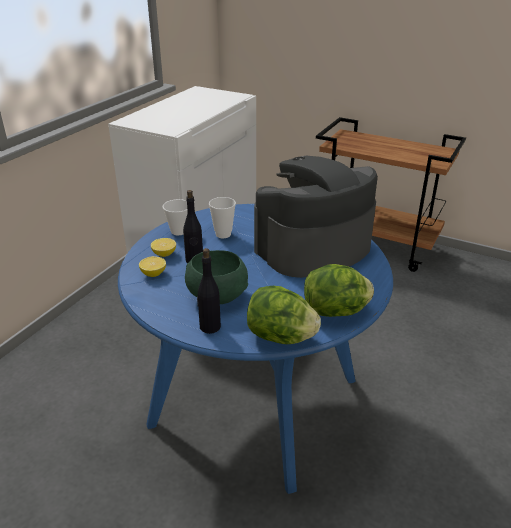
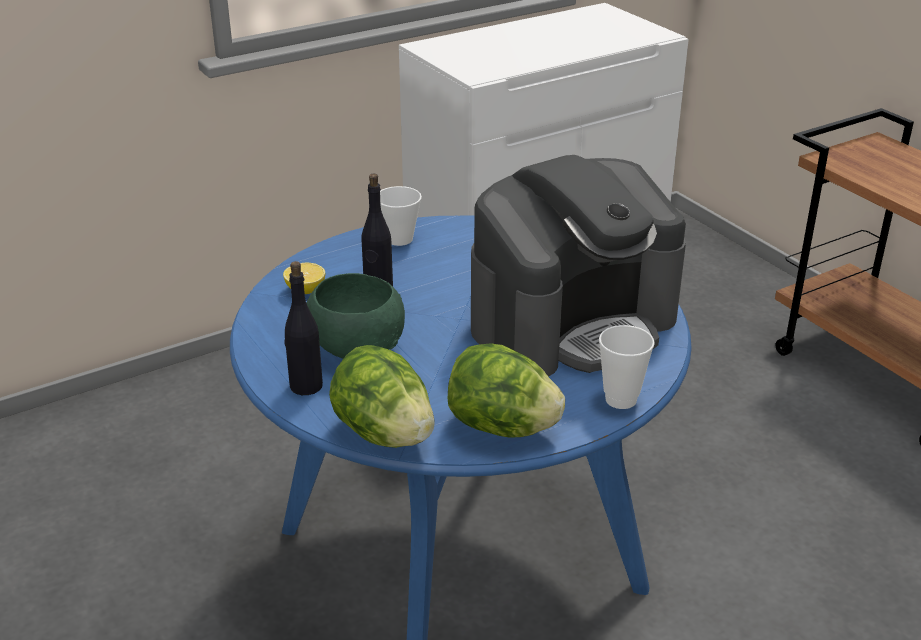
camera: 30 degrees right, 0 degrees up
(164, 254) = (346, 267): lemon -> none
(223, 234) = (458, 262): cup -> cup (621, 399)
(313, 248) = (573, 323): coffee machine -> coffee machine turned 150 degrees clockwise

